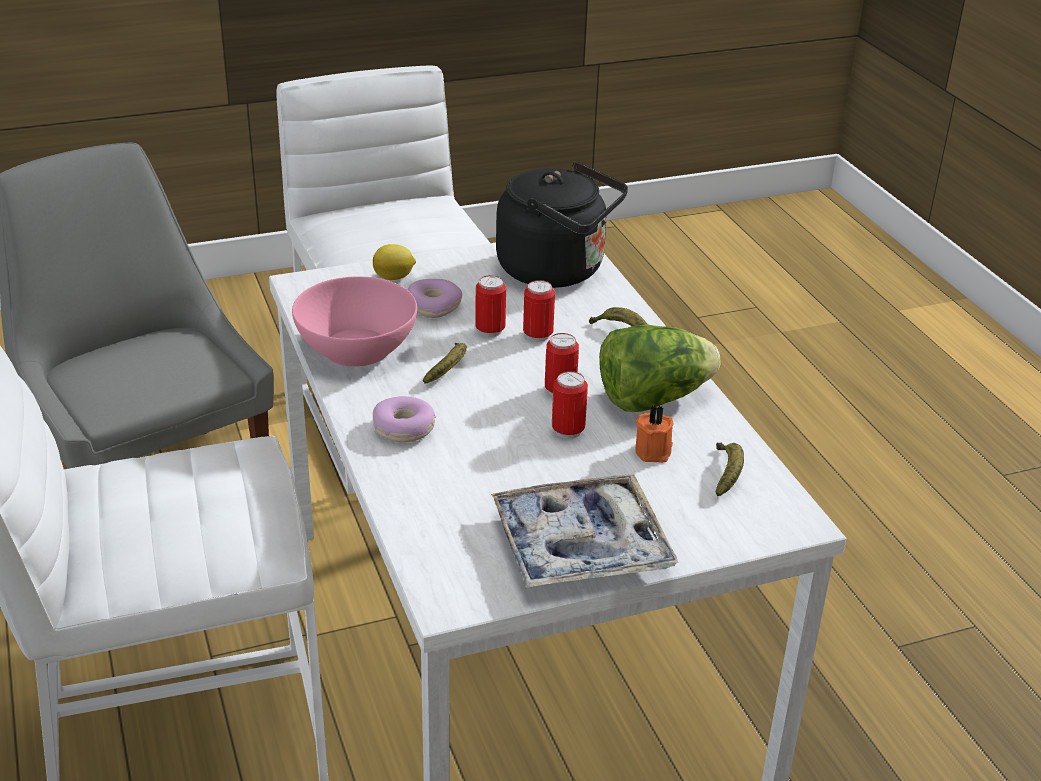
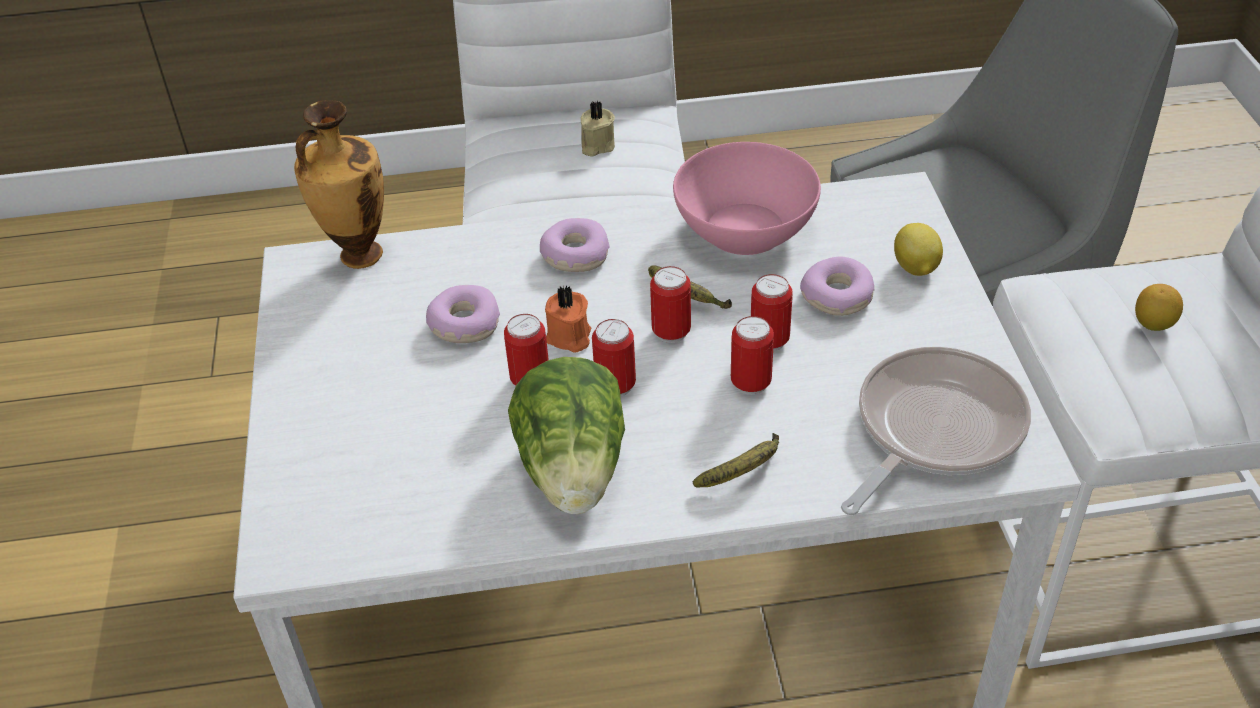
camera: 105 degrees right, 10 degrees up
(158, 489) = (596, 146): none -> beige candle
(393, 231) = (1153, 324): none -> lemon
(427, 561) = (358, 255): none -> vase
(492, 372) = (671, 332): none -> can
(510, 475) = (464, 324): none -> donut
(557, 270) = (933, 429): black kettle -> frying pan
(580, 545) = (329, 360): tray -> none
(654, 451) = (465, 451): orange candle -> orange candle (569, 337)
(727, 474) = (395, 509): banana -> none

